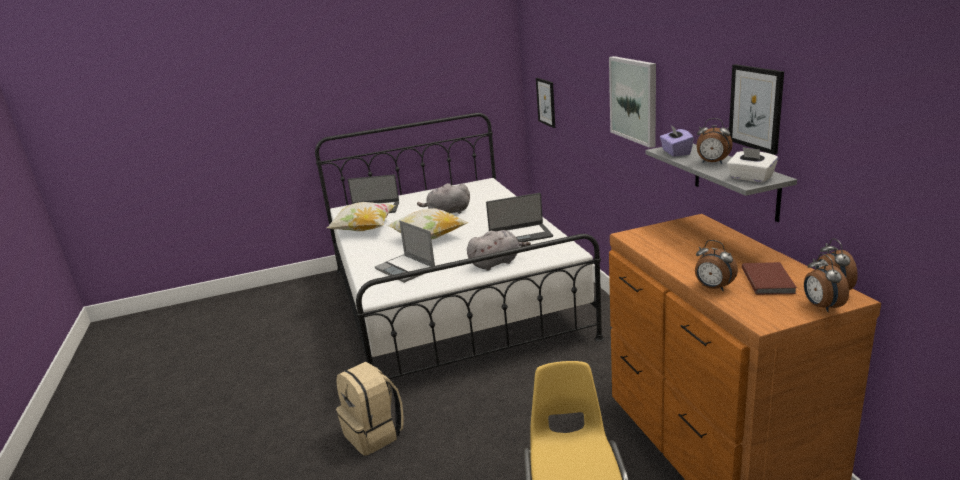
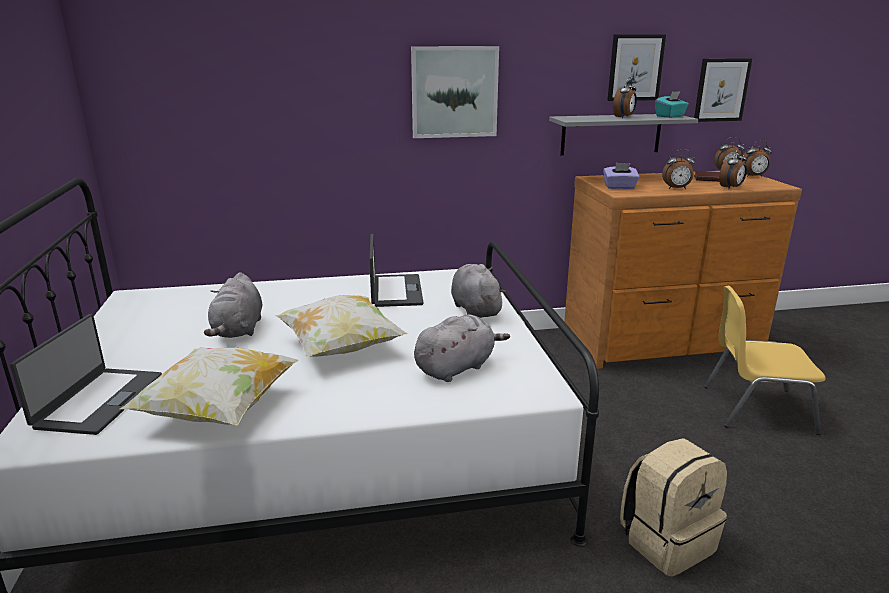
camera: 85 degrees left, 0 degrees up
(406, 269) = (457, 368): laptop -> grey plush toy
(546, 102) = (200, 139): picture -> picture (721, 90)
(675, 152) = (584, 119): purple tissue box -> purple tissue box (619, 187)
(677, 259) = (677, 188): none -> alarm clock
(751, 178) = (670, 116): white tissue box -> turquoise tissue box

